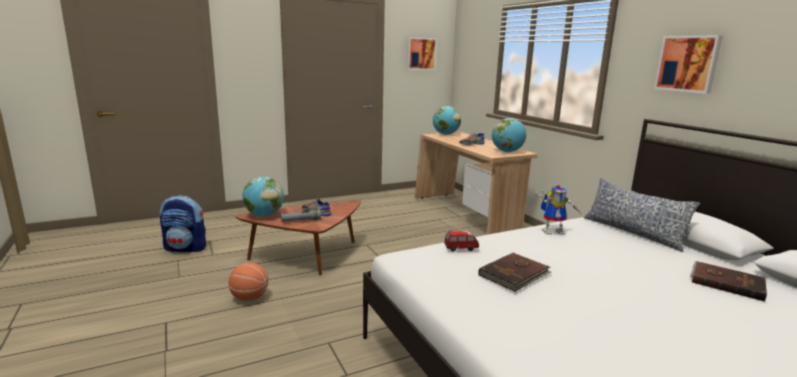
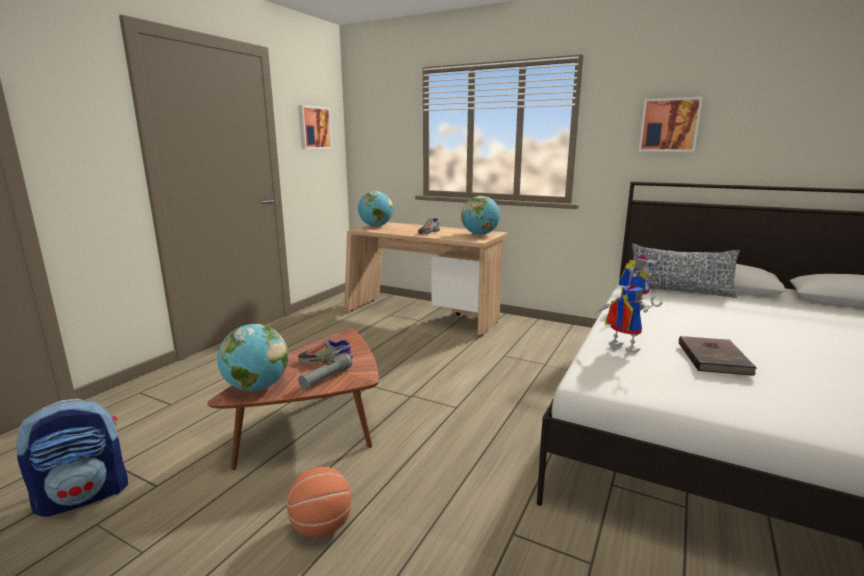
camera: 35 degrees left, 0 degrees up
(461, 248) = (619, 348): toy car -> toy robot
(726, 282) = (806, 314): brown book -> none

